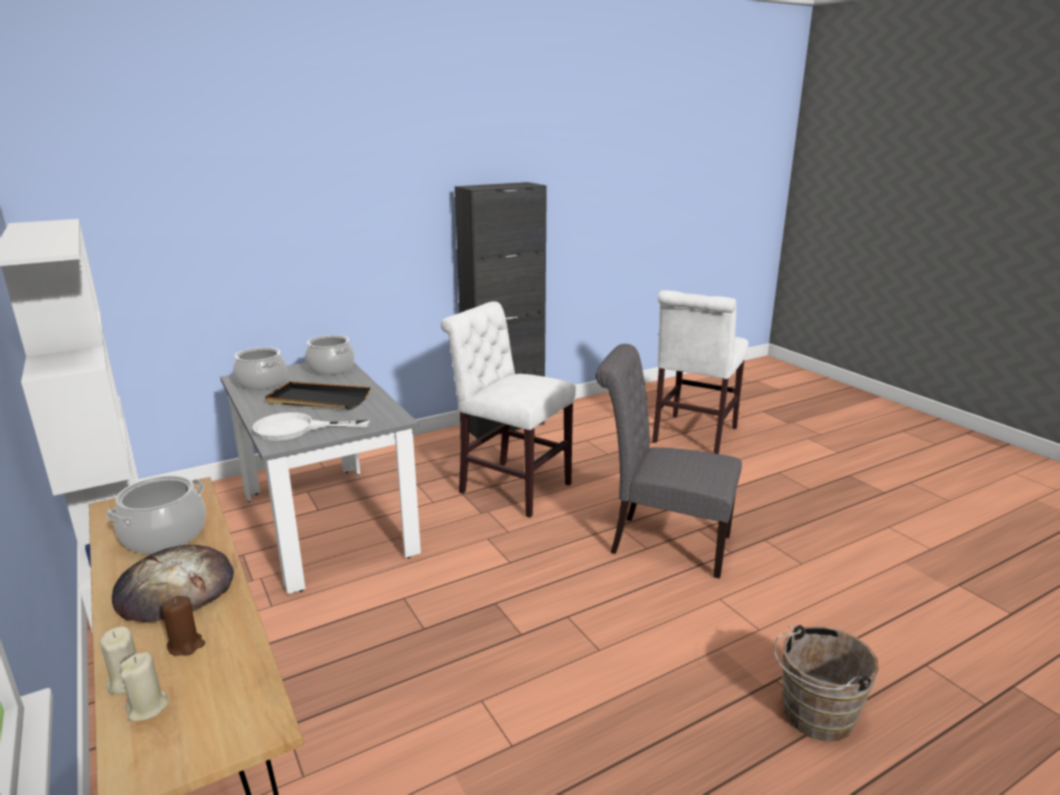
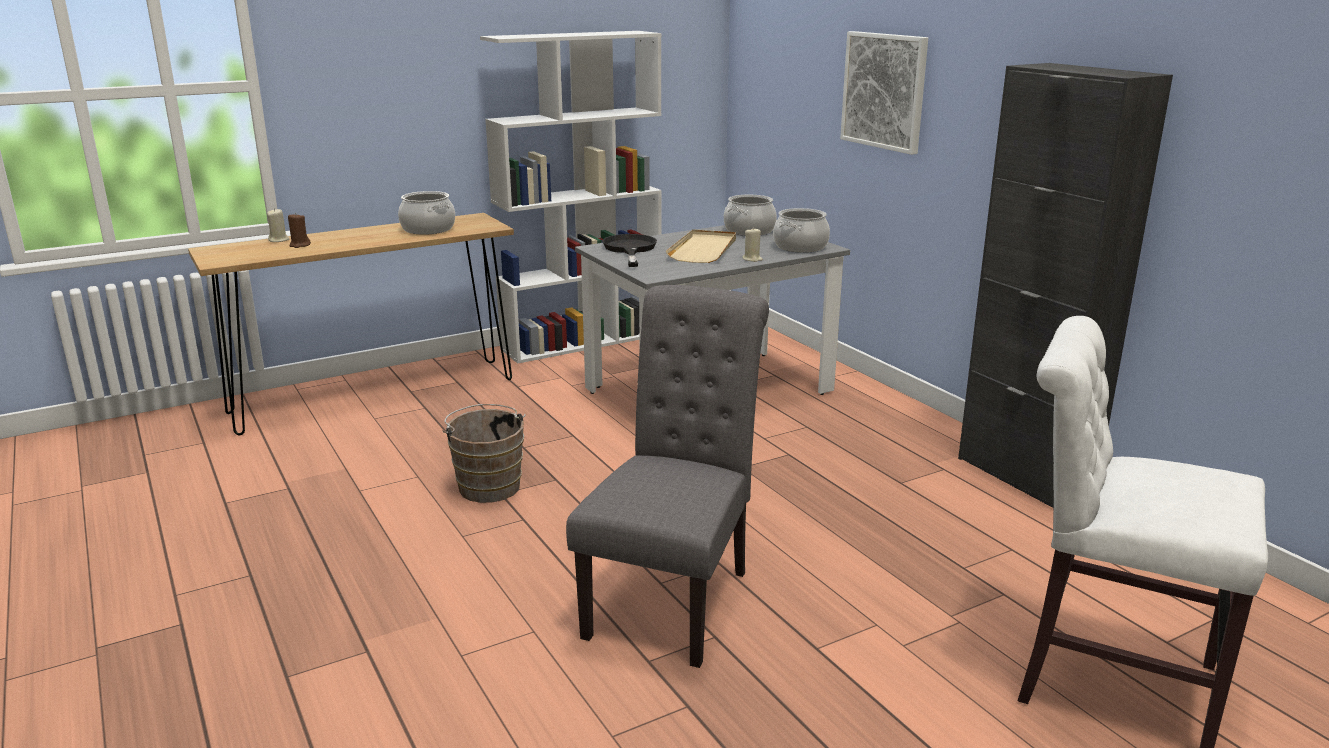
camera: 90 degrees right, 0 degrees up
(148, 707) = (253, 245): beige candle -> beige candle (752, 259)
(175, 588) = (360, 237): bread -> none
(295, 429) = (629, 249): white frying pan -> black frying pan
(297, 231) = (884, 91): none -> picture
(317, 400) = (704, 250): black tray -> beige tray
(510, 487) = (816, 484): white chair -> none
(813, 716) = (300, 667): brown bucket -> brown bucket (488, 485)

